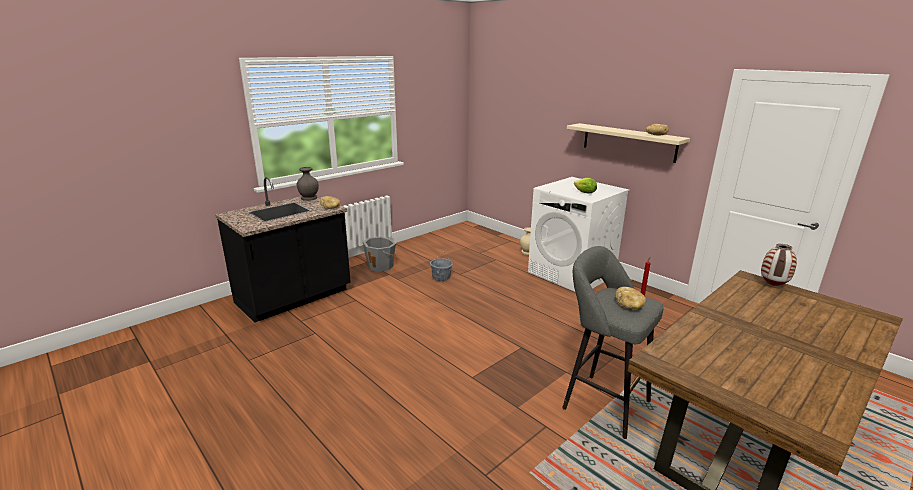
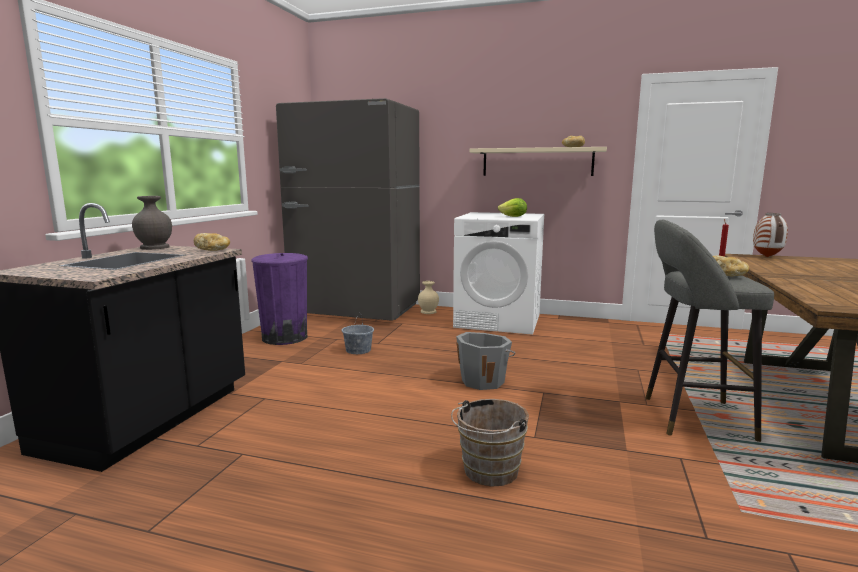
camera: 30 degrees left, 10 degrees down
(381, 266) = (258, 355): grey bucket -> grey bucket (483, 381)
(408, 254) = (285, 337): none -> purple trash can
(417, 389) = (487, 472): none -> brown bucket
(477, 240) = (356, 311): none -> grey fridge

